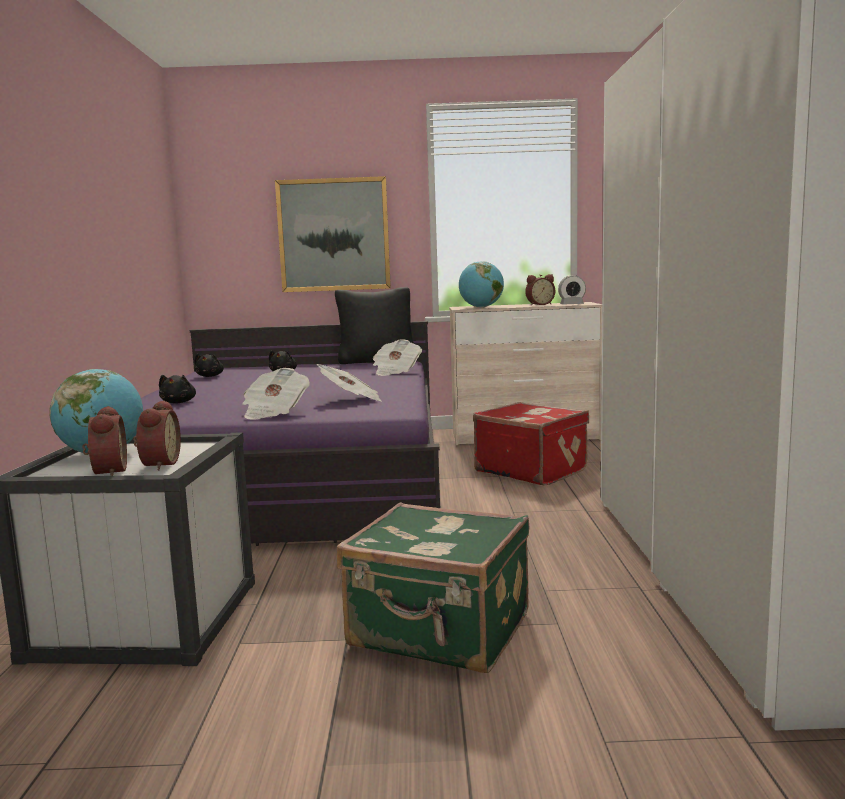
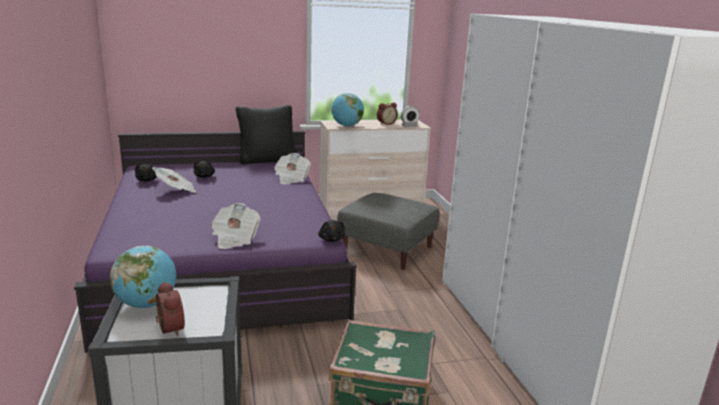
camera: 15 degrees left, 10 degrees up
(158, 464) = (200, 318): alarm clock -> none
(179, 402) = (150, 223): black plush toy -> black plush toy (331, 239)
(334, 235) = (232, 61): picture -> none
(351, 400) = (282, 221): newspaper -> newspaper (176, 190)
(531, 470) = (386, 249): red suitcase -> grey ottoman

